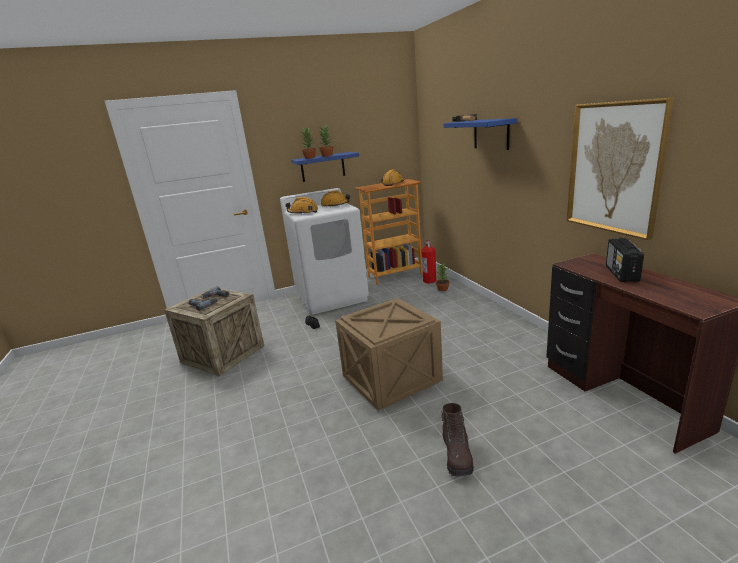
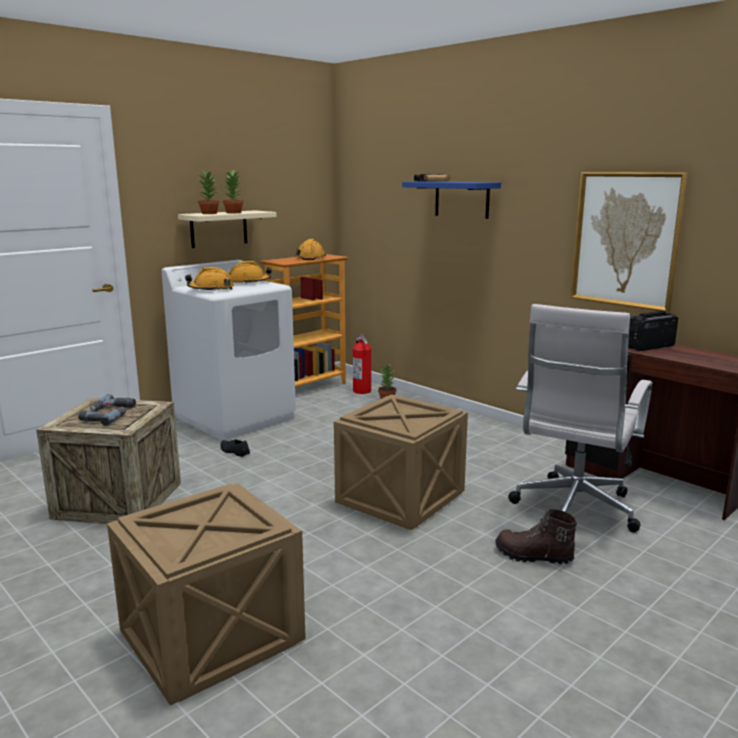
camera: 25 degrees left, 5 degrees down
(191, 475) = (209, 639): none -> crate
(322, 167) = (219, 229): blue shelf -> beige shelf
(457, 455) = (533, 556): brown boot -> brown boot turned 135 degrees clockwise
(523, 415) = (573, 511): none -> white office chair
(621, 274) = (649, 347): radio -> radio turned 75 degrees clockwise

